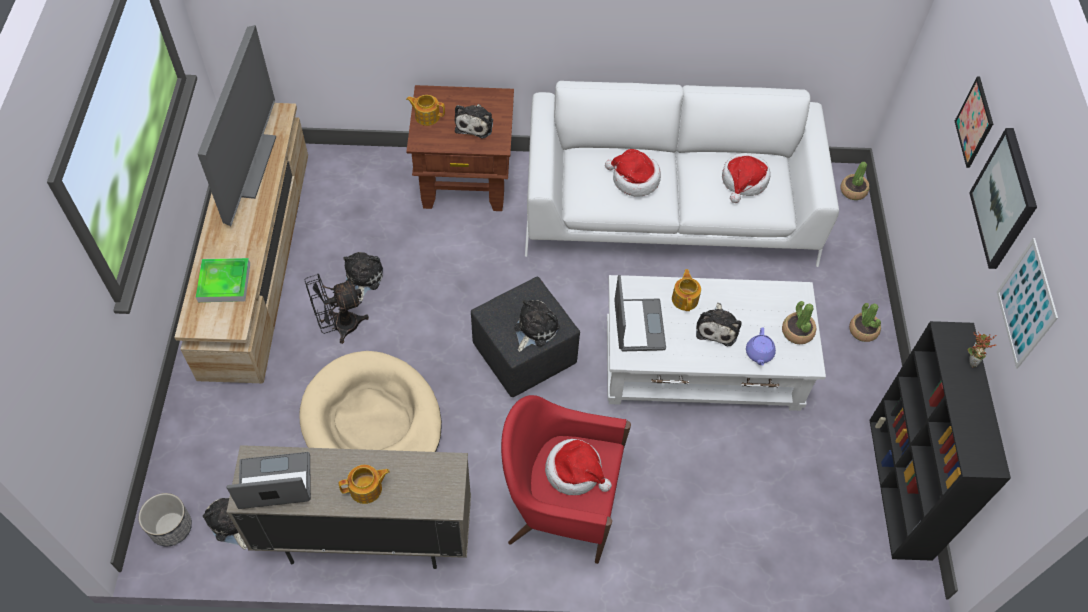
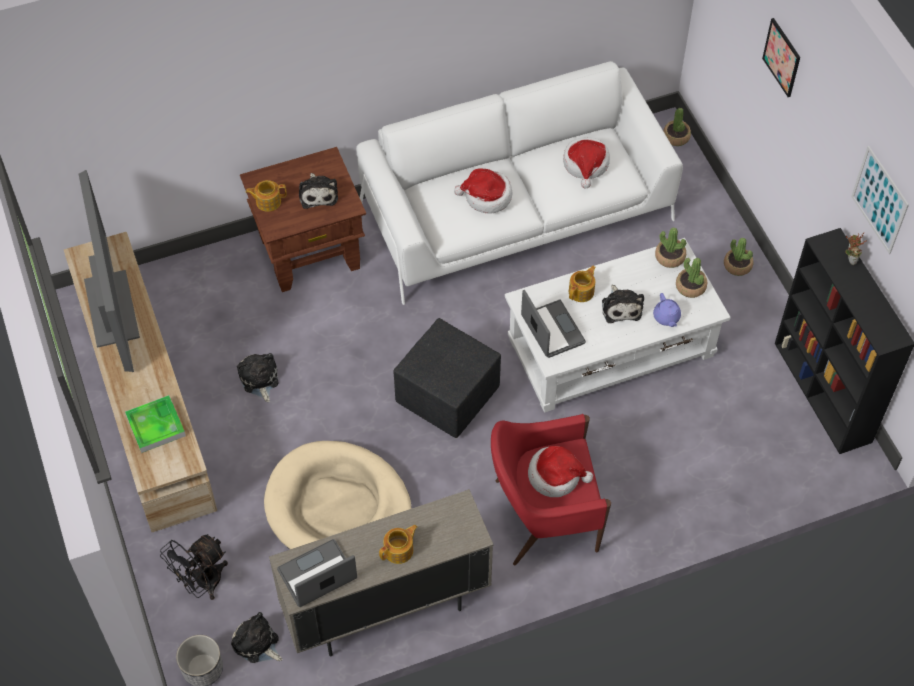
camera: 20 degrees left, 0 degrees up
(339, 326) = (261, 433): black fan -> black fan (202, 583)
(534, 329) = (460, 367): plush toy -> none
(685, 299) = (582, 291): teapot -> teapot turned 60 degrees clockwise
(789, 296) = (670, 257): none -> potted plant
(1004, 199) = (832, 118): picture -> none

